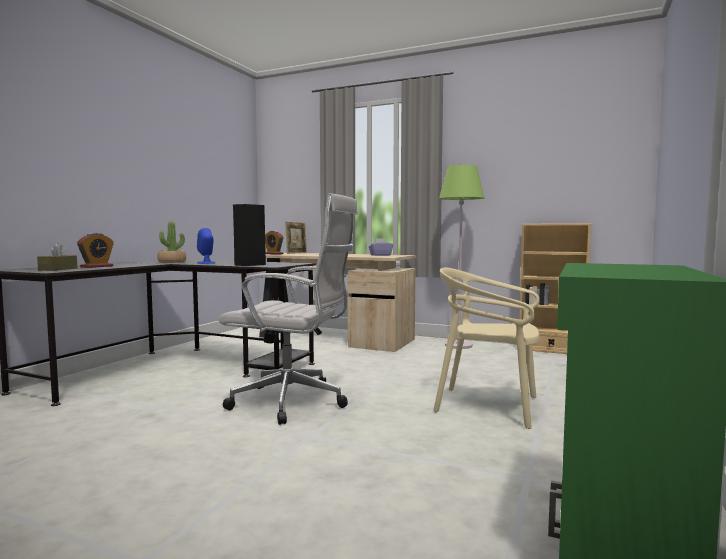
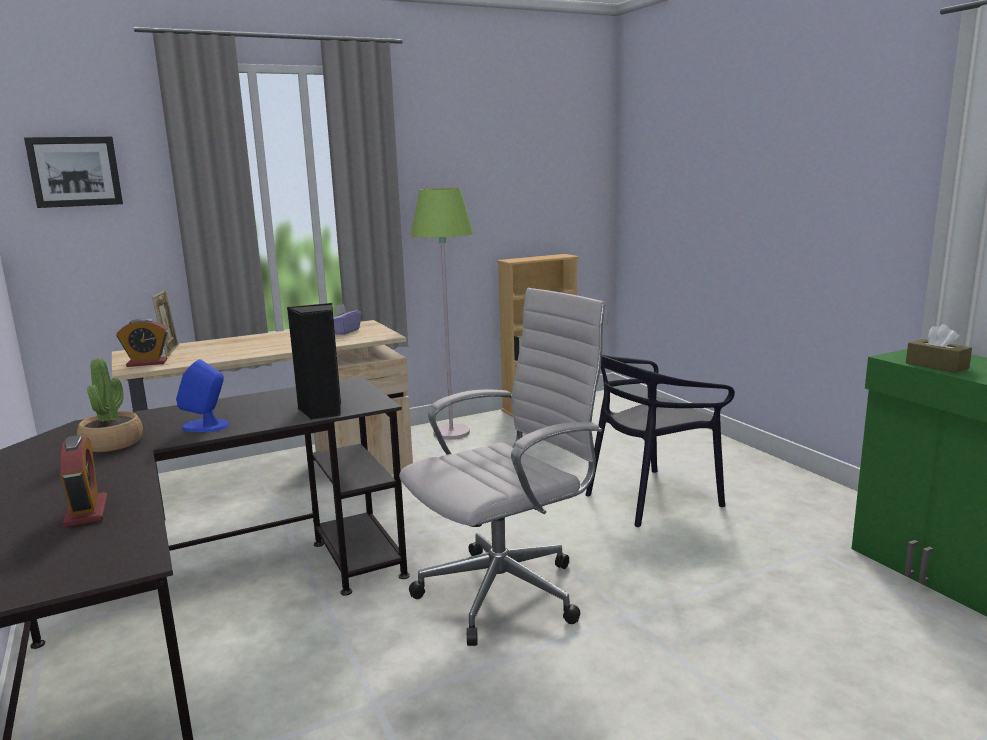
camera: 50 degrees left, 10 degrees up
(58, 269) = (80, 552): brown tissue box -> brown tissue box (936, 365)
(287, 164) = (75, 171): none -> picture
(488, 406) = (652, 498): beige chair -> black chair

